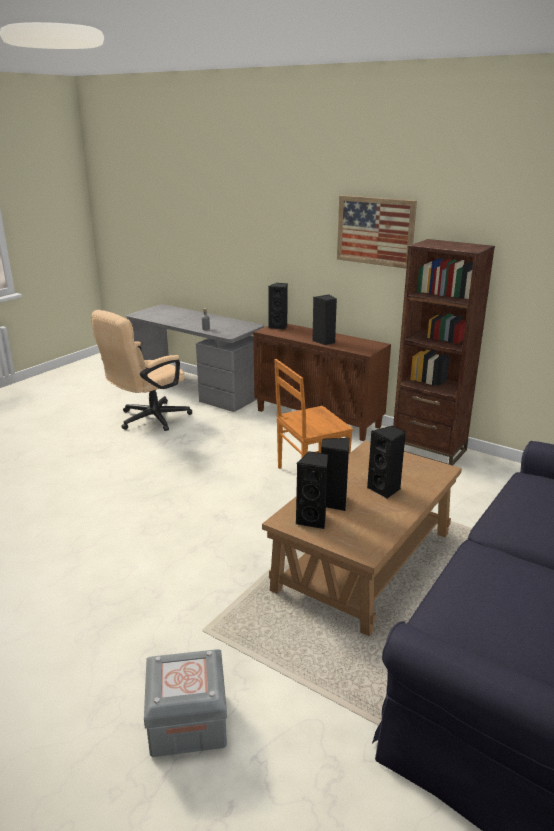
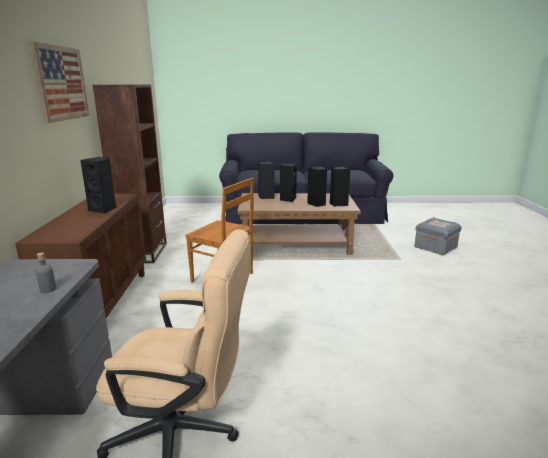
camera: 125 degrees left, 5 degrees down
(279, 326) = (47, 236): black speaker -> black speaker (266, 197)

